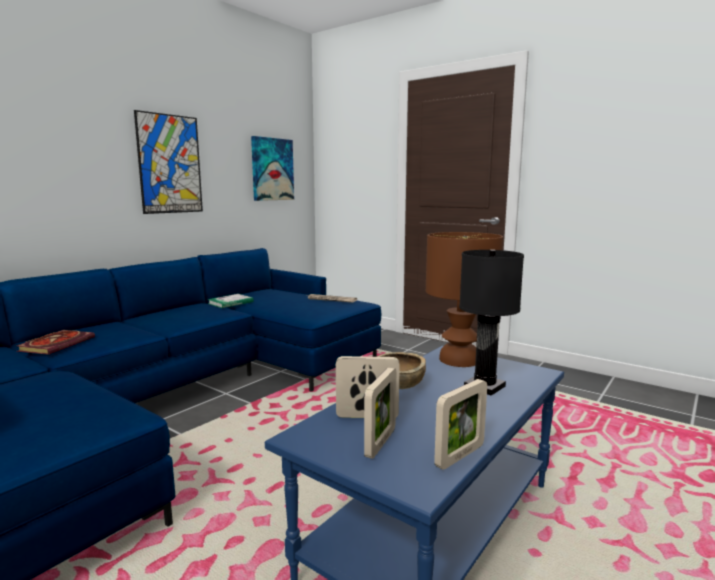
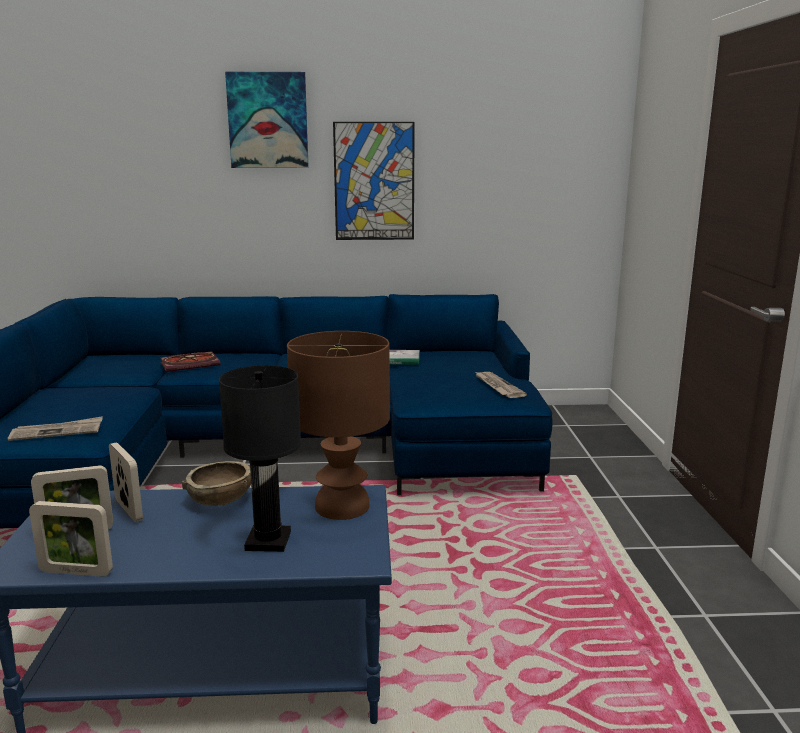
camera: 50 degrees right, 5 degrees up
(72, 424) = (57, 432): none -> newspaper
(272, 169) = (537, 182): picture -> picture (268, 120)

